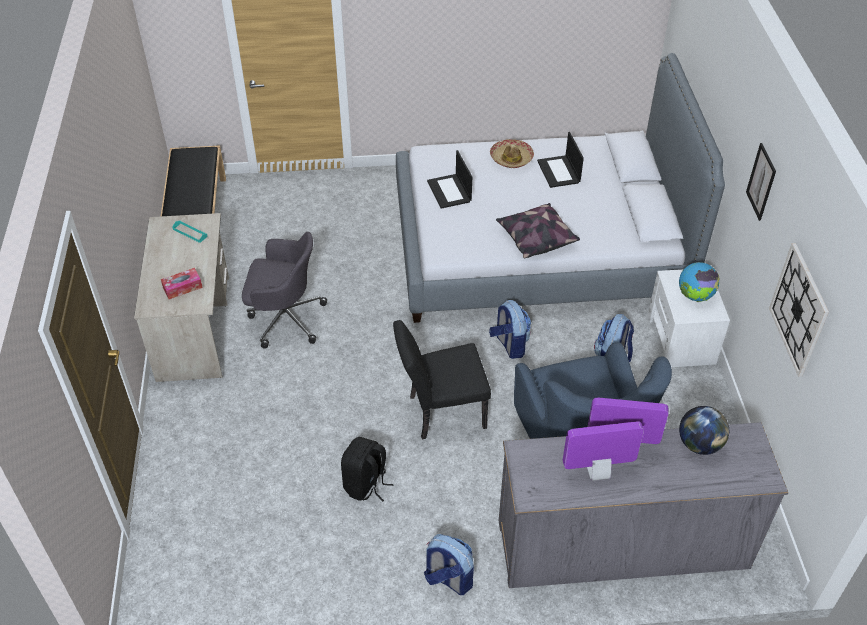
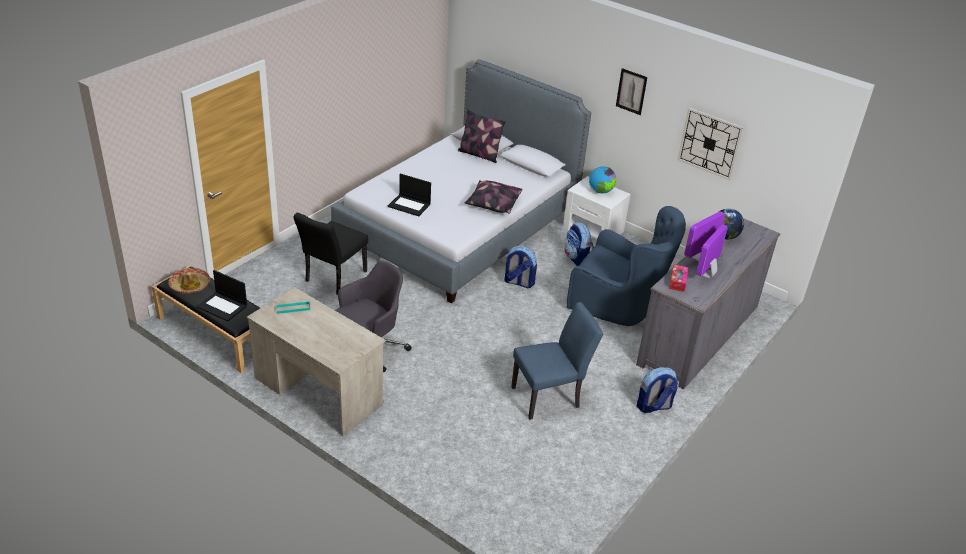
camera: 50 degrees left, 10 degrees down
(182, 287) = (342, 339): tissue box -> tissue box (677, 281)
(366, 484) = (550, 396): black backpack -> blue chair
(440, 412) = (534, 337): black chair -> black chair (333, 278)
(511, 158) = (417, 171): hat -> hat (190, 285)
(559, 172) = (453, 165): laptop -> laptop (223, 306)
(607, 174) = (479, 154): none -> pillow

